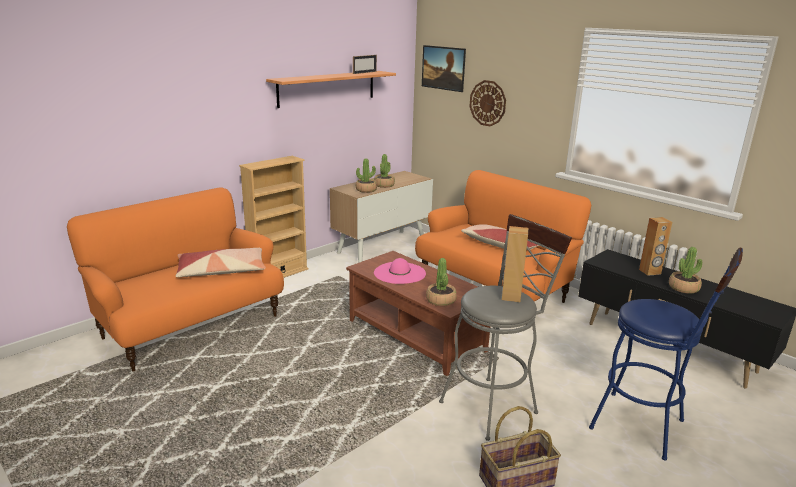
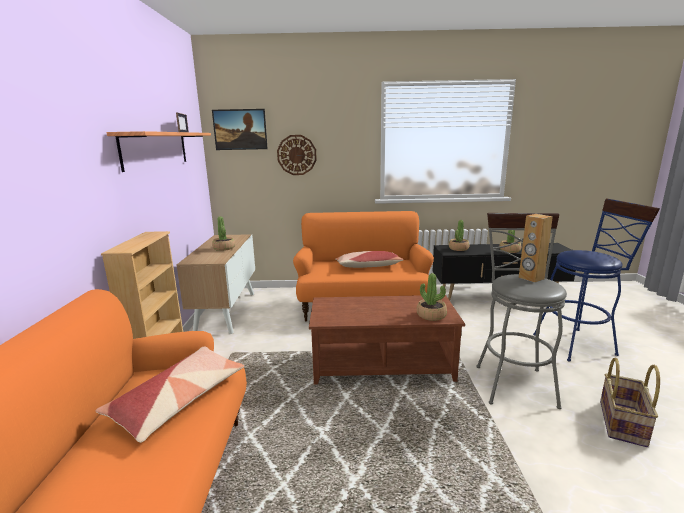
camera: 45 degrees left, 5 degrees down
(366, 190) = (217, 255): potted plant -> potted plant (458, 248)
(399, 273) = (359, 310): pink hat -> none
(650, 272) = (479, 248): brown speaker -> none

